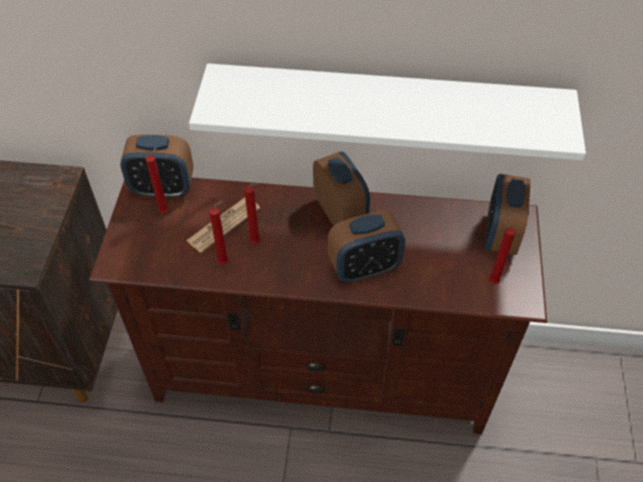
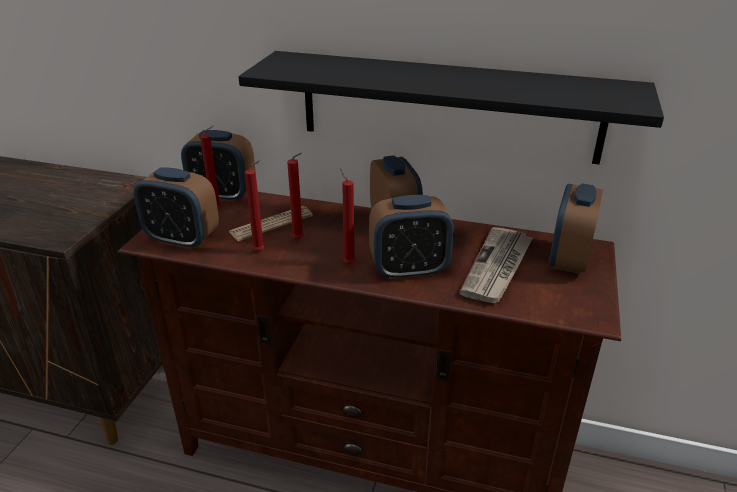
camera: 10 degrees right, 20 degrees down
(146, 257) = (182, 239): none -> alarm clock
(386, 107) = (448, 106): white shelf -> black shelf
(440, 253) = (497, 267): none -> newspaper
(492, 280) = (555, 295): red candle -> red candle (348, 263)

